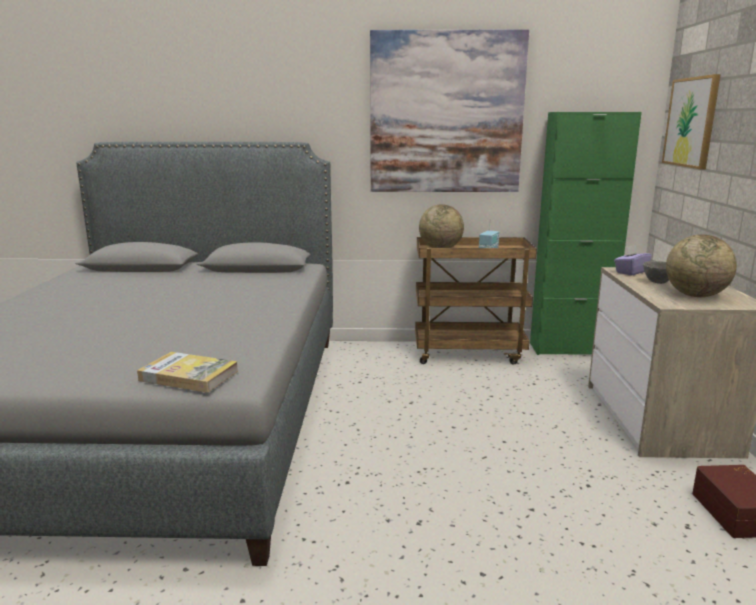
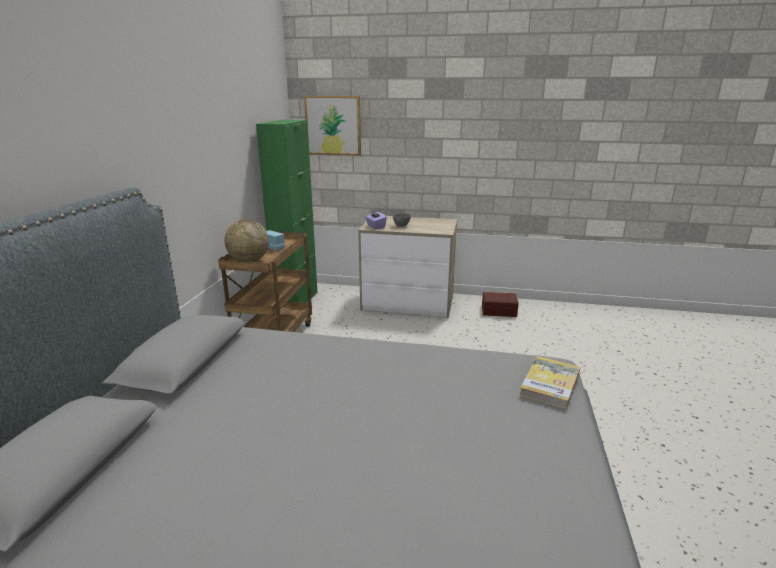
camera: 80 degrees left, 5 degrees up
(446, 113) = (209, 132): picture -> none
(695, 295) = (430, 225): globe -> none

